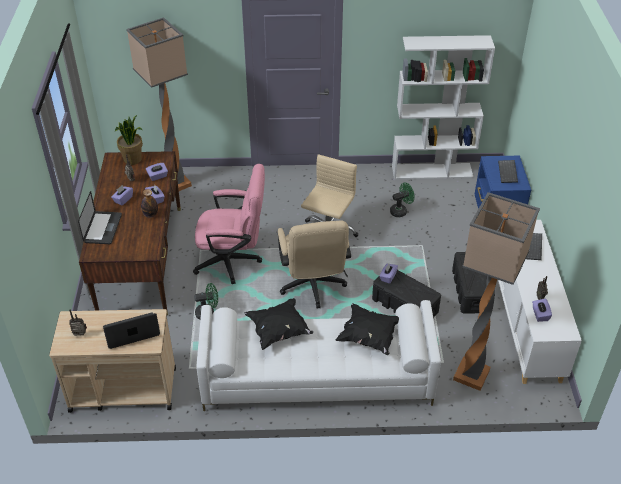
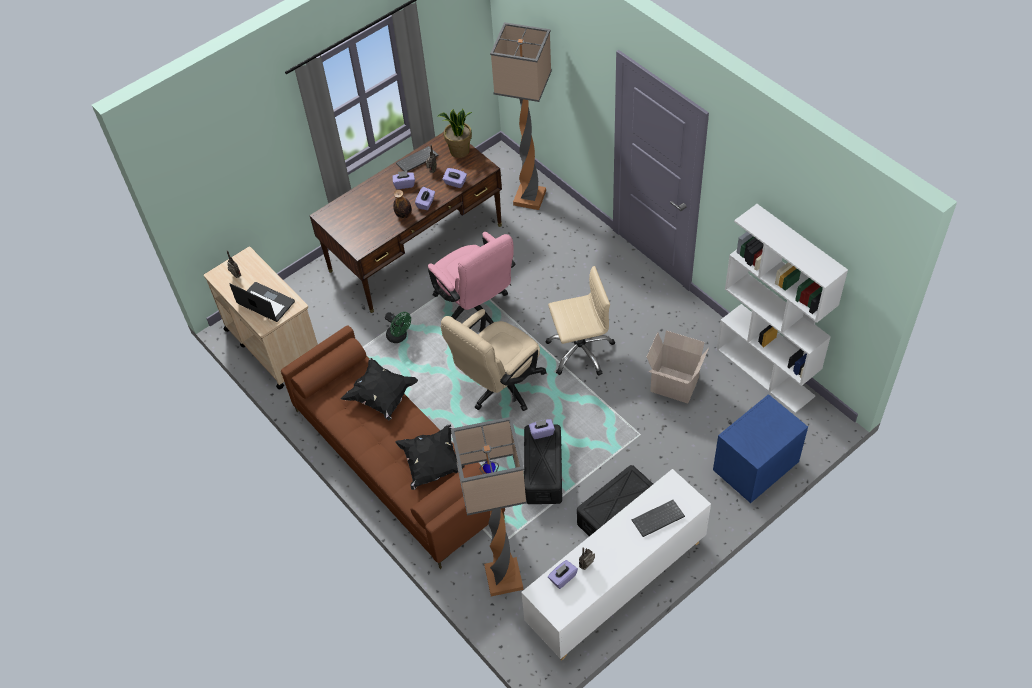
camera: 55 degrees right, 10 degrees up
(103, 228) = (359, 199): laptop -> none
(316, 378) = (395, 462): white sofa -> brown sofa
(400, 211) = (673, 385): green fan -> cardboard box
(508, 172) = (765, 433): keyboard -> keyboard (417, 161)

